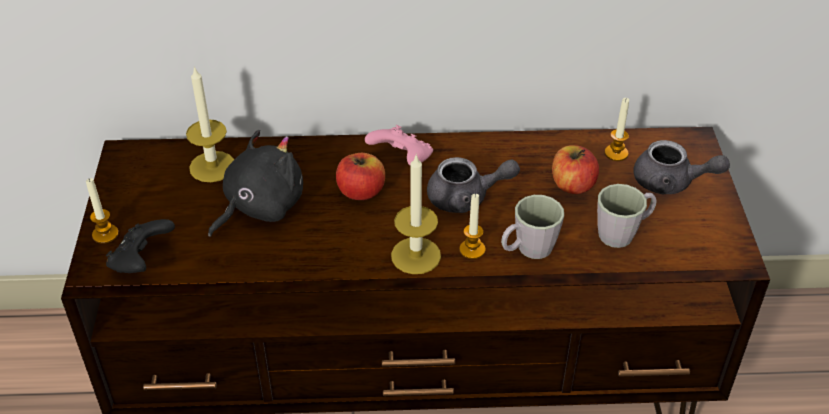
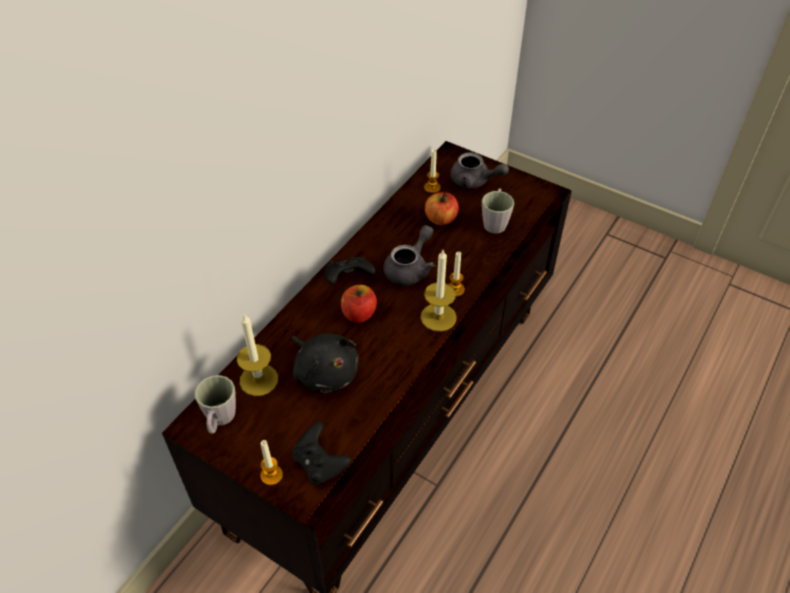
camera: 55 degrees left, 5 degrees up
(260, 206) = (325, 372): black plush toy -> black plush toy turned 150 degrees clockwise
(402, 160) = (348, 279): pink game controller -> black game controller
(528, 250) = (475, 266): grey mug -> grey mug (219, 420)
(671, 183) = (474, 181): grey teapot -> grey teapot turned 60 degrees clockwise

